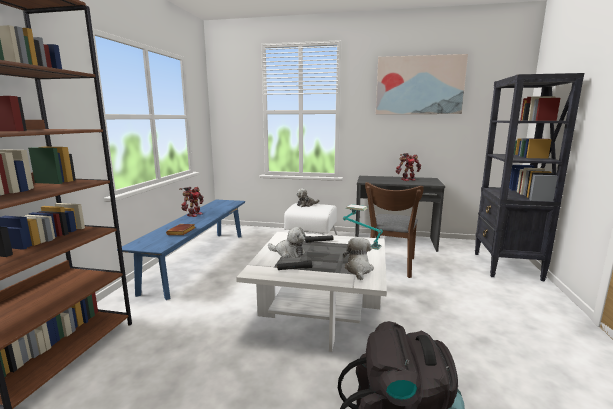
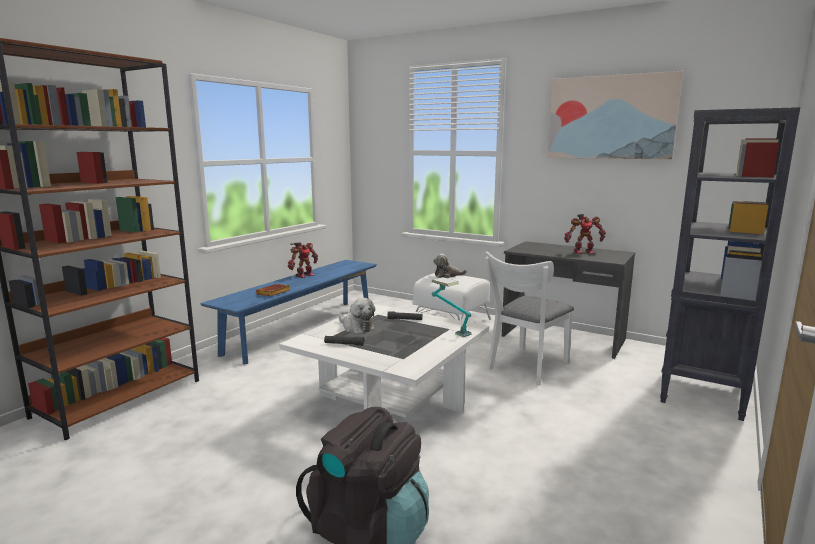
camera: 20 degrees right, 0 degrees up
(358, 270) = (411, 355): plush toy -> none
(390, 266) = (525, 367): brown chair -> white chair

